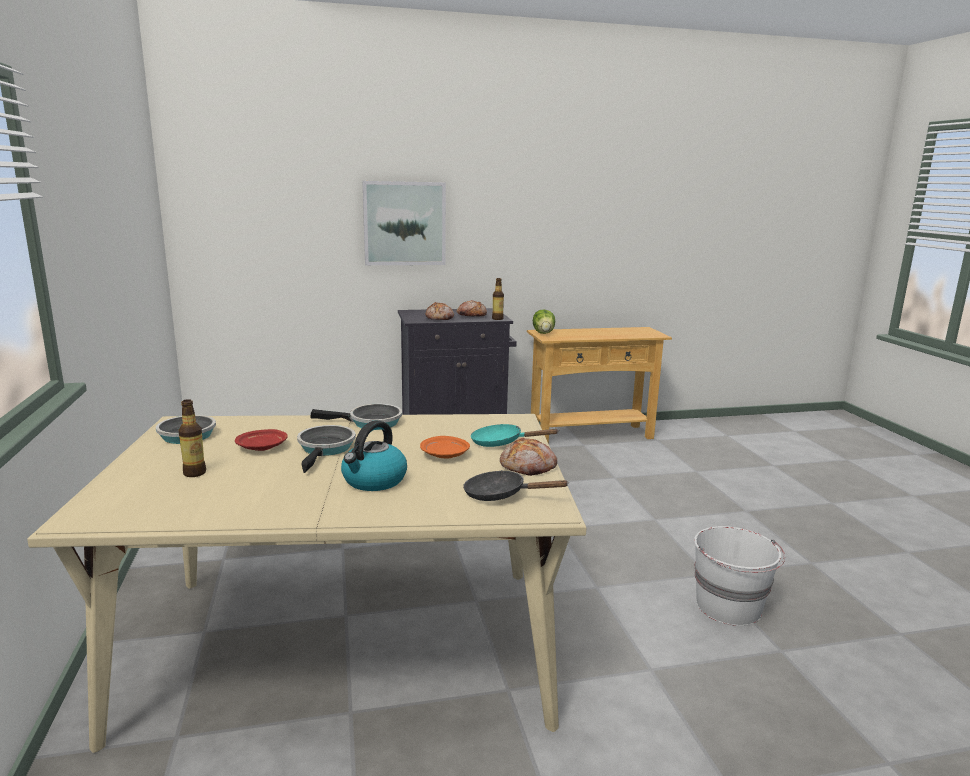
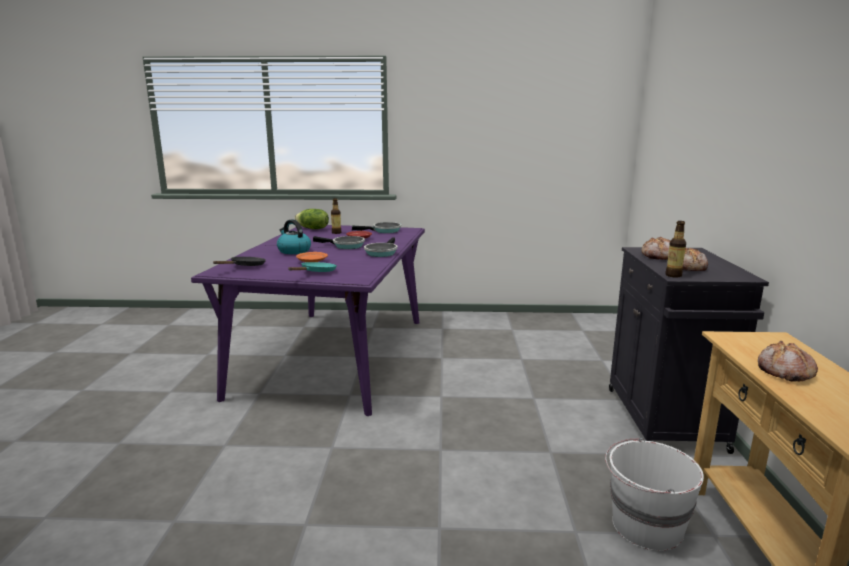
camera: 105 degrees right, 0 degrees up
(348, 646) = (334, 356): beige dining table -> purple dining table
(404, 223) = (727, 147): picture -> none
(528, 467) = (272, 274): bread -> bread (784, 372)
(544, 333) = (765, 339): lettuce -> lettuce (313, 229)
(729, 607) = (248, 515): white bucket -> white bucket (645, 526)

